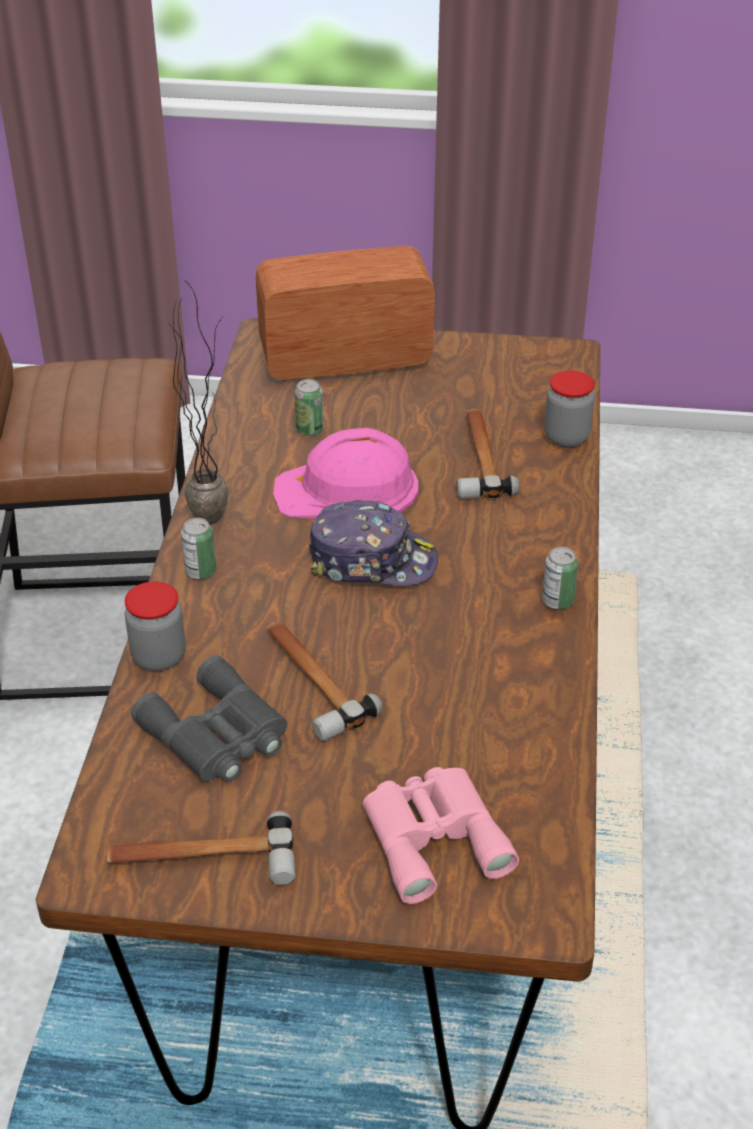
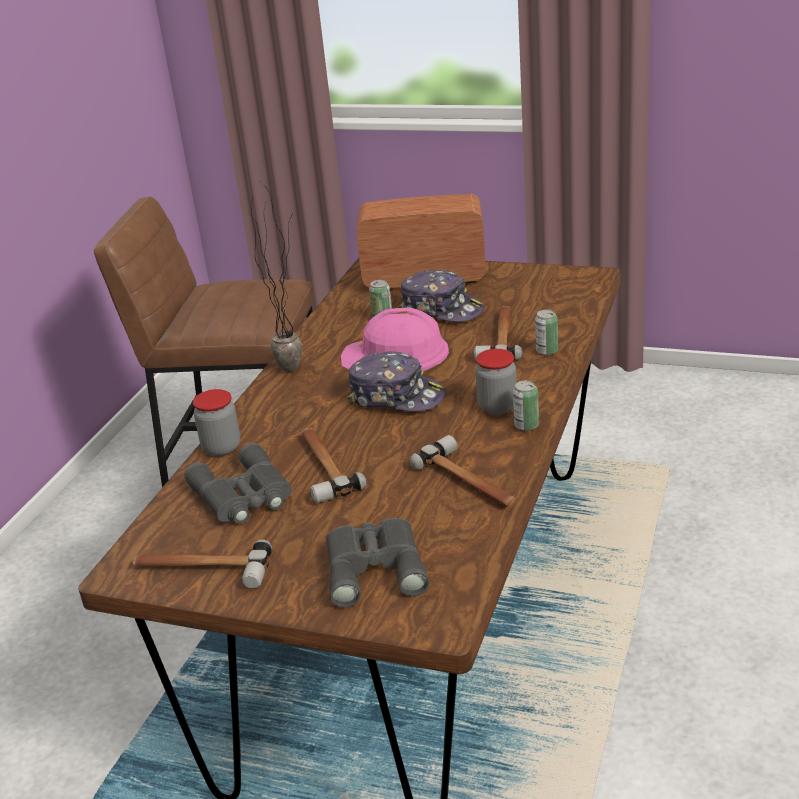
camera: 15 degrees right, 10 degrees down
(200, 571) = (271, 399): can -> can (547, 351)
(386, 413) = (442, 309): none -> cap
(433, 836) = (375, 566): pink binoculars -> grey binoculars
(511, 694) = (469, 481): none -> hammer
(566, 437) = (572, 326): jar -> jar (497, 407)

